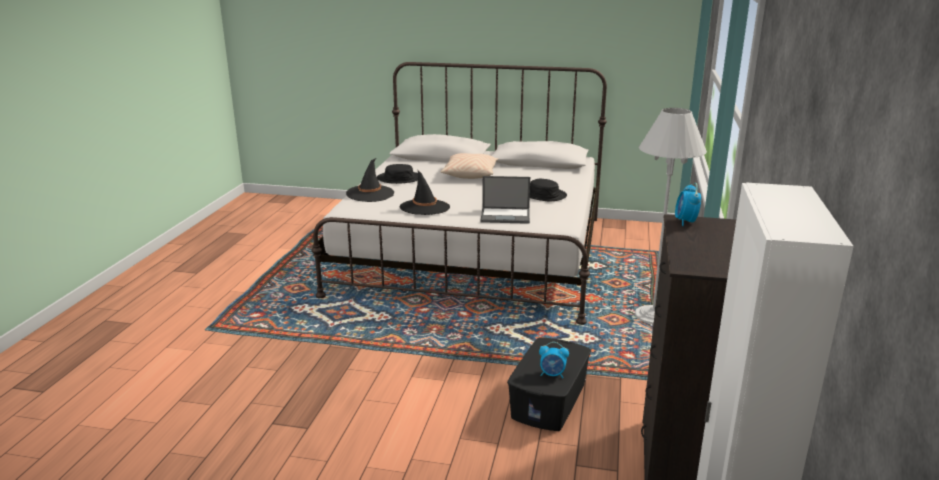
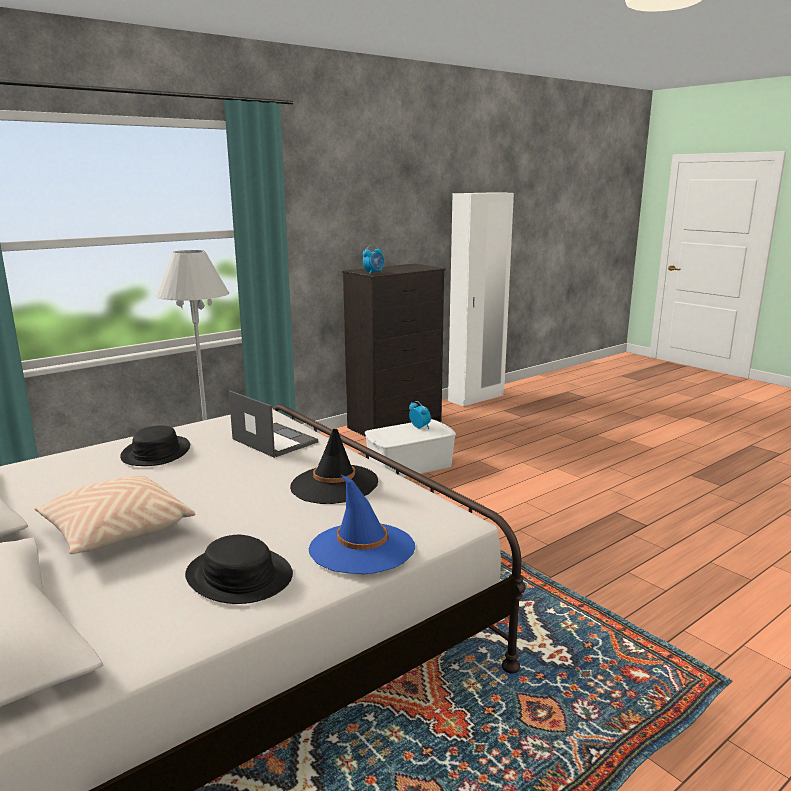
camera: 140 degrees left, 5 degrees down
(370, 194) = (362, 548): black hat -> blue hat
(549, 401) = (409, 466): black storage box -> white storage box

